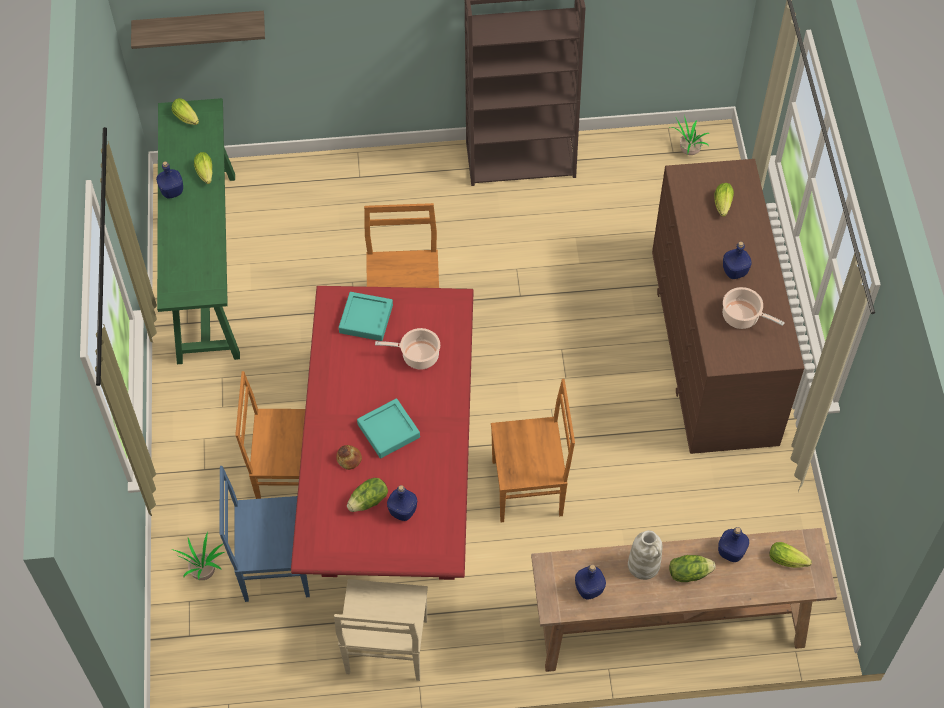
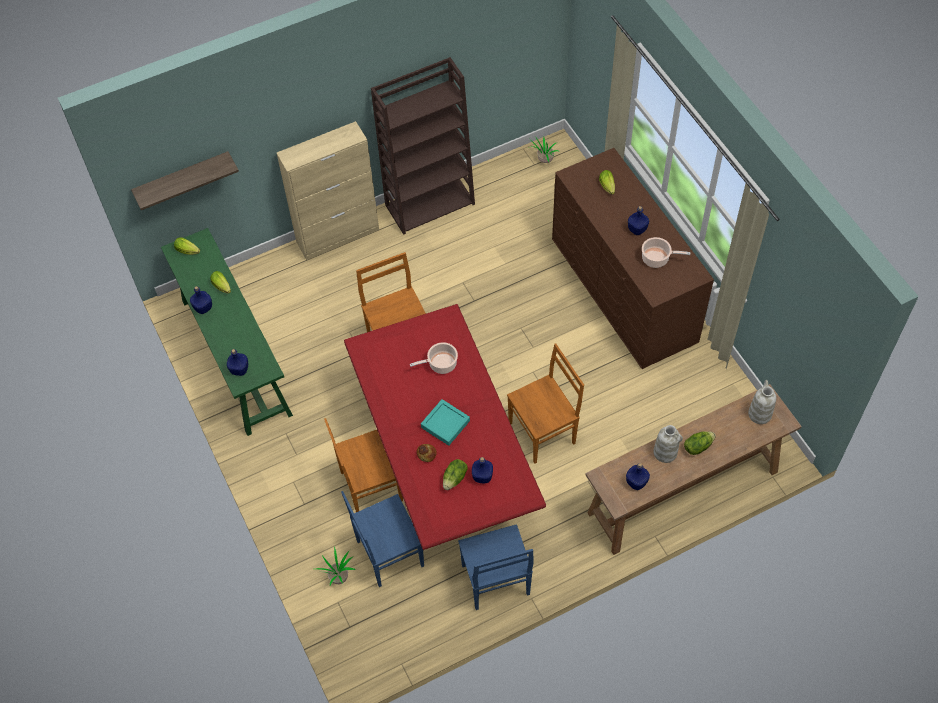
camera: 20 degrees left, 0 degrees up
(366, 319) = (391, 351): turquoise tray -> none
(386, 649) = (496, 582): beige chair -> blue chair
(392, 161) = (338, 236): none -> beige cabinet
(730, 552) = (718, 422): blue bottle -> blue bottle (239, 370)
(789, 561) = (759, 414): lettuce -> white vase

